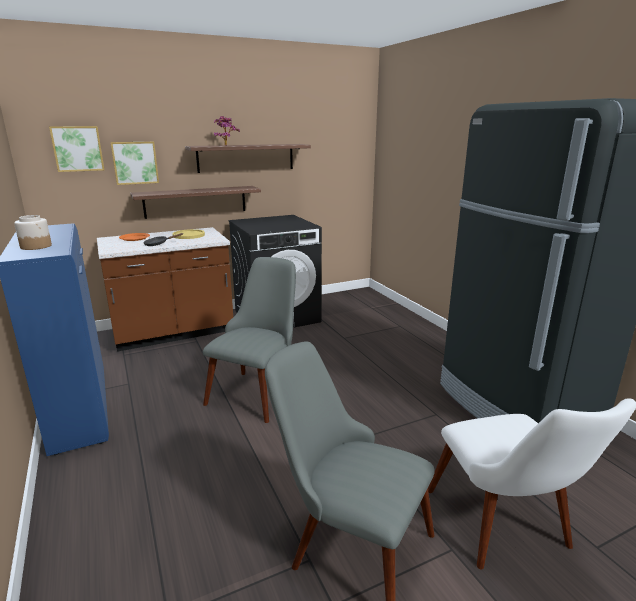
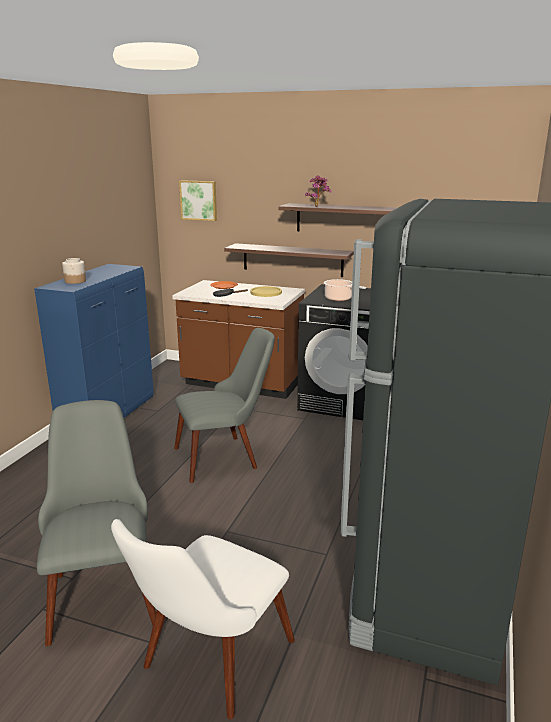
camera: 45 degrees right, 0 degrees up
(135, 162) = (242, 216): picture -> none
(271, 226) = (339, 299): none -> cooking pot

